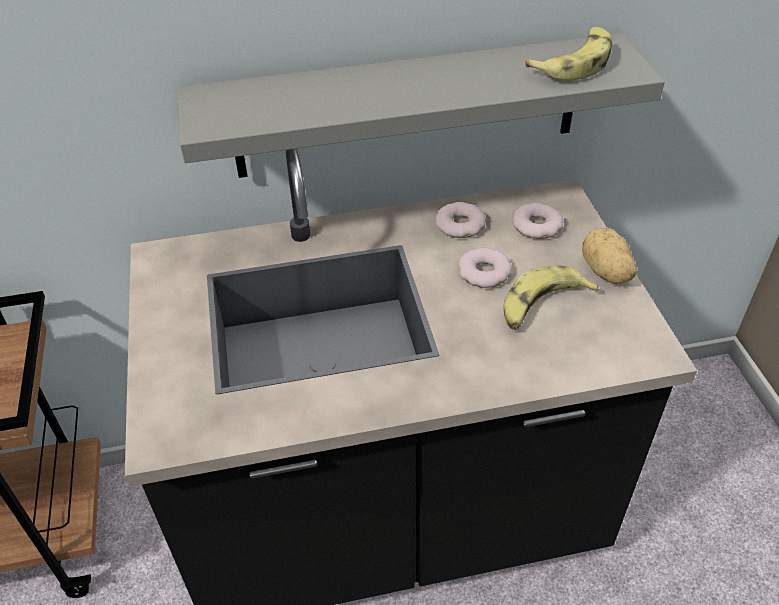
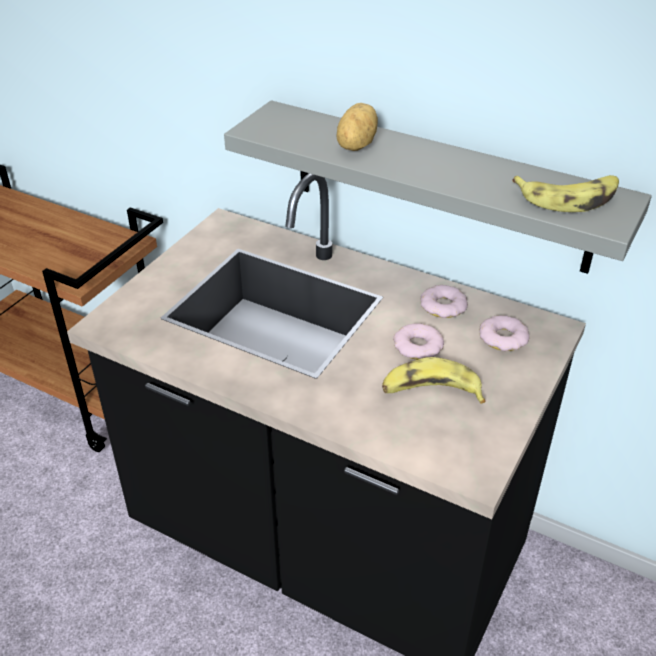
camera: 40 degrees right, 5 degrees down
(605, 272) = (514, 399): potato -> potato (354, 145)

